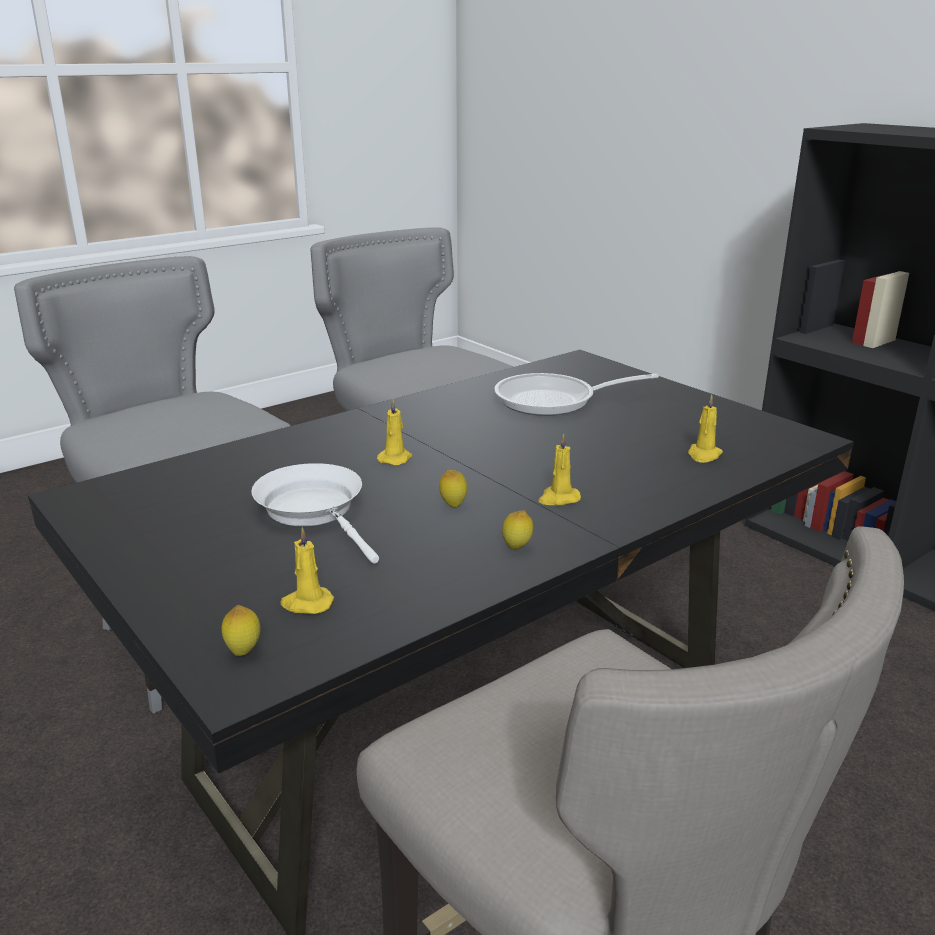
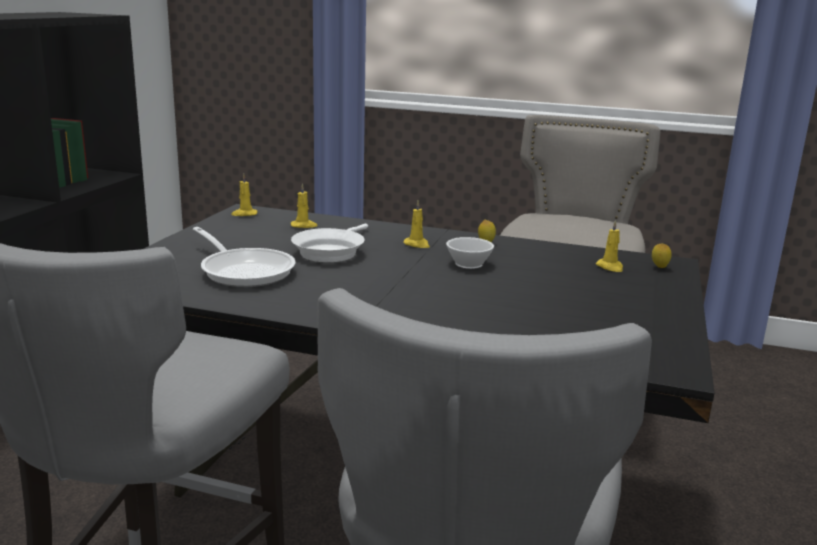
camera: 125 degrees left, 5 degrees down
(315, 511) = (537, 291): white frying pan -> white frying pan (330, 251)
(396, 458) = (430, 291): yellow candle -> yellow candle (244, 214)
(453, 505) = (466, 263): lemon -> white cup

